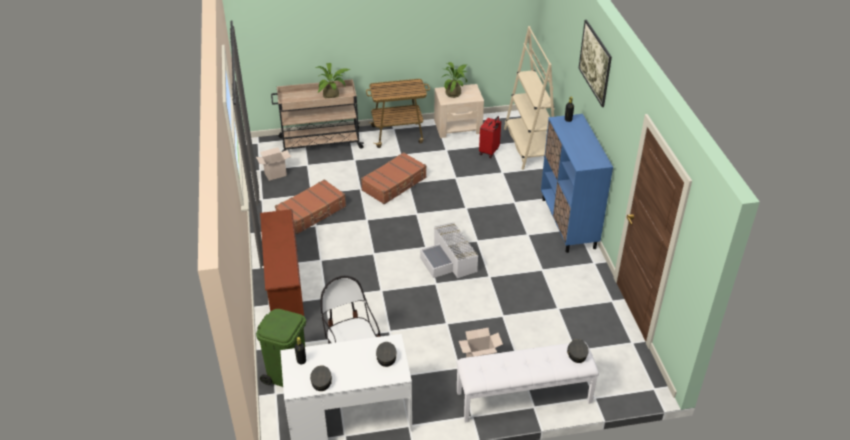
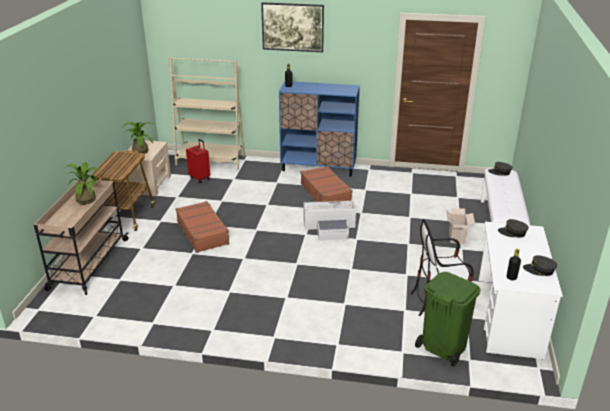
camera: 70 degrees left, 10 degrees down
(276, 174) = (114, 305): cardboard box -> none
(284, 285) = (312, 329): brown shoe rack -> none
(312, 212) = (206, 290): brown suitcase -> brown suitcase (326, 193)

